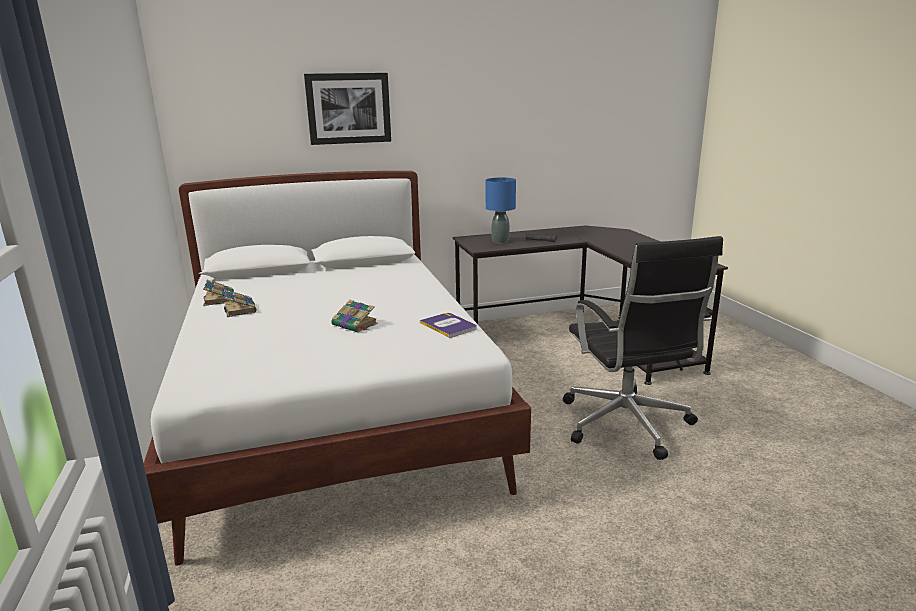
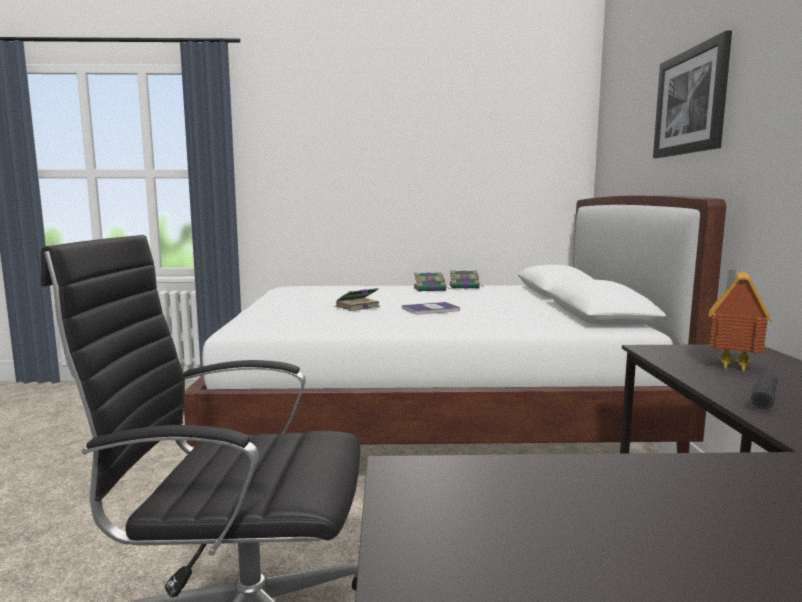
camera: 105 degrees right, 10 degrees down
(448, 326) = (314, 325): book -> book (431, 309)
(500, 241) = (730, 366): blue table lamp -> toy house

